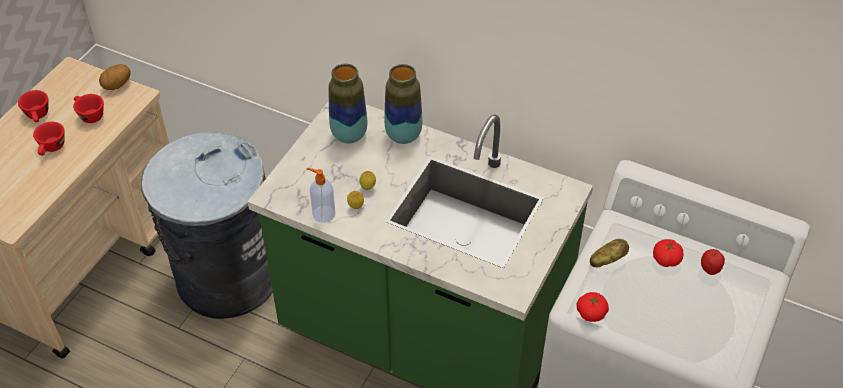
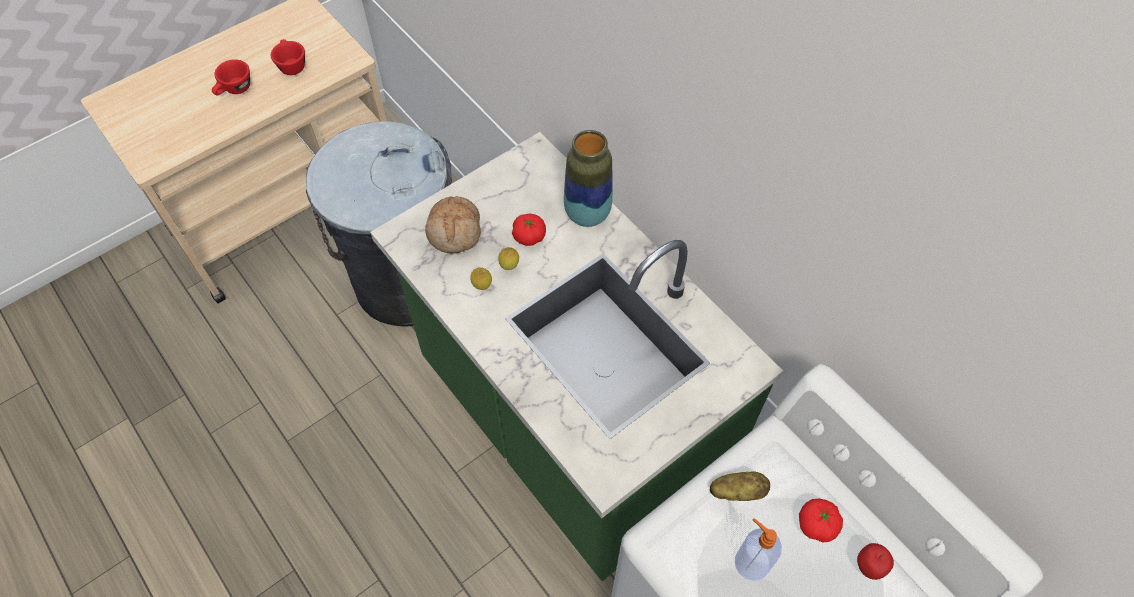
camera: 25 degrees right, 10 degrees up
(38, 116) = (243, 49): red cup -> none
(117, 86) = (337, 41): potato -> none
(313, 178) = (455, 231): none -> bread
(323, 214) = (441, 280): soap dispenser -> soap dispenser (750, 561)
(349, 135) = (526, 190): vase -> none
(591, 313) = (675, 559): tomato -> tomato (529, 236)

